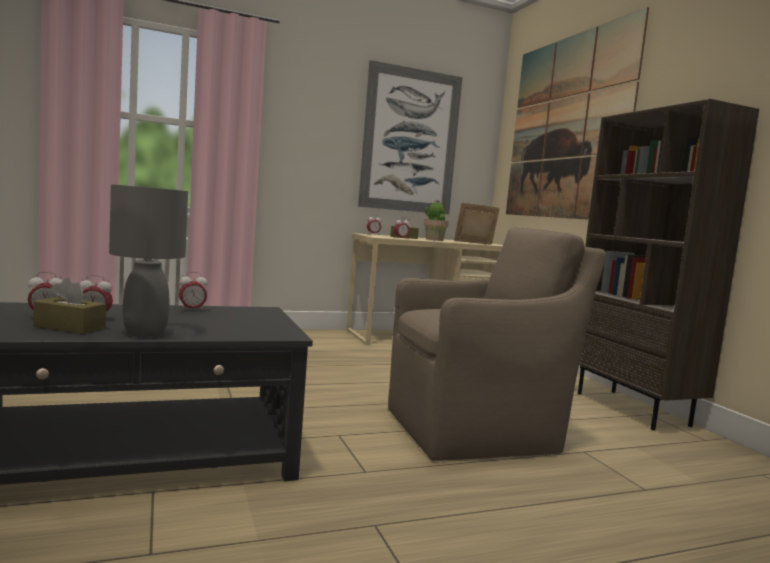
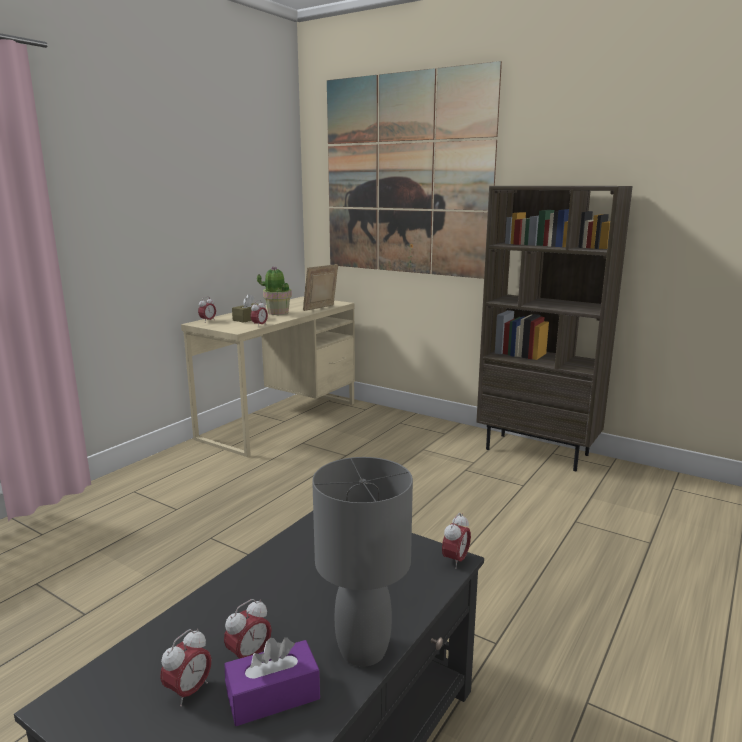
camera: 35 degrees left, 10 degrees up
(70, 327) = (273, 696): brown tissue box -> purple tissue box
(192, 310) = (281, 563): alarm clock -> alarm clock (455, 560)
(410, 141) = (221, 194): picture -> none
(476, 431) = (490, 537): brown armchair -> none

